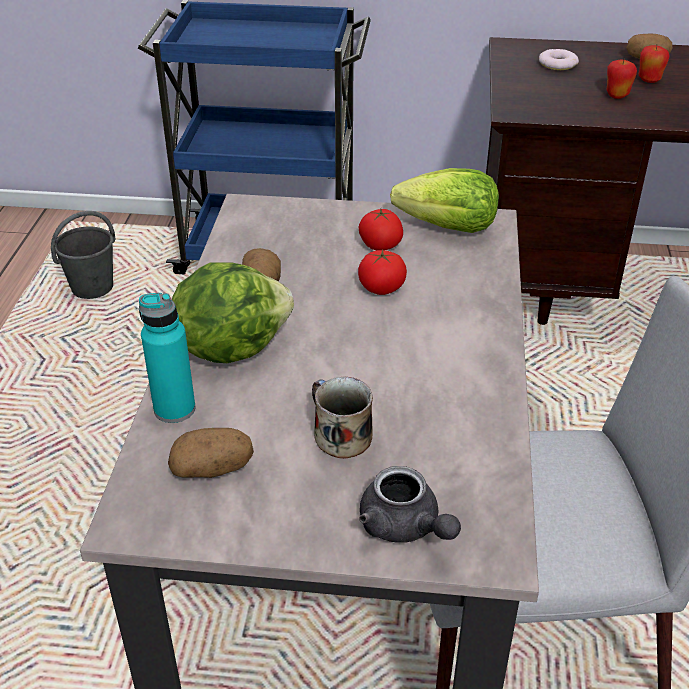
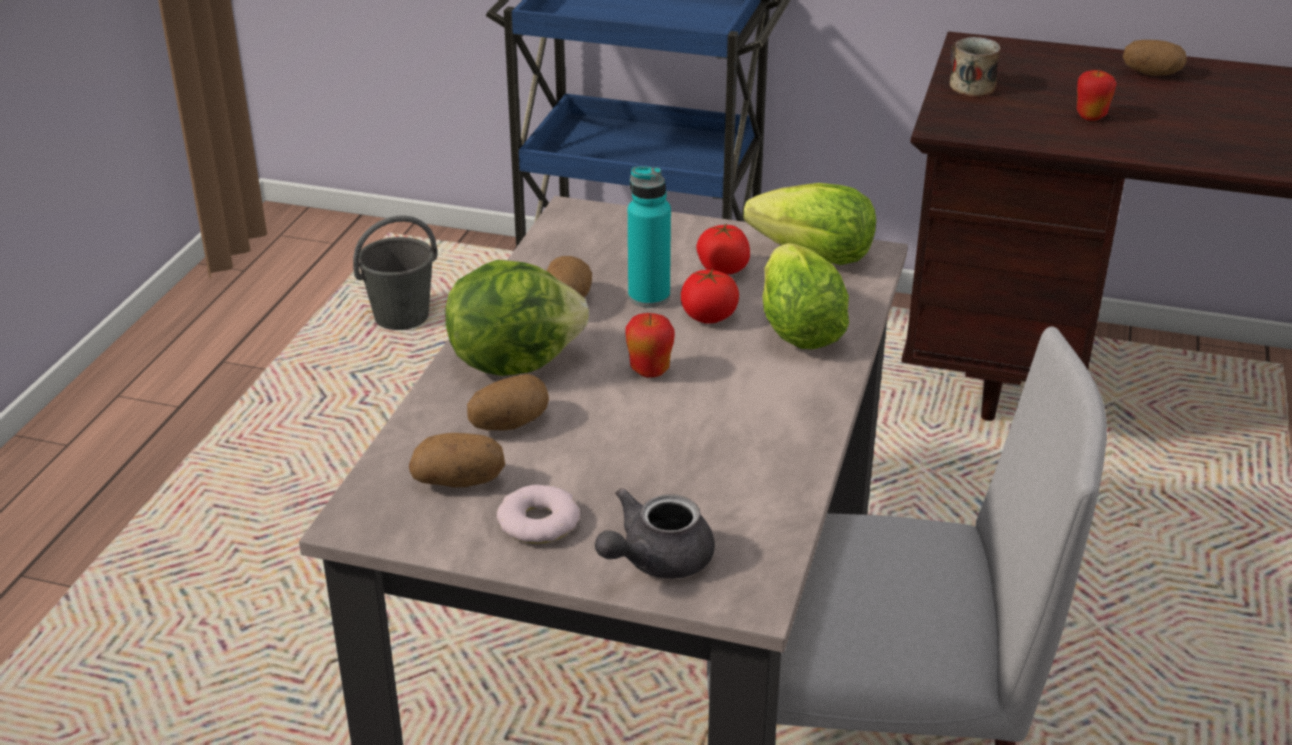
camera: 10 degrees right, 5 degrees down
(174, 409) = (433, 418): turquoise bottle -> turquoise bottle (649, 297)
(242, 407) = (509, 423): none -> potato
(340, 435) = (611, 463): mug -> mug (969, 86)
(405, 527) = (655, 560): grey teapot -> grey teapot turned 75 degrees clockwise
(456, 292) = (798, 329): none -> lettuce
(557, 64) = (1025, 71): donut -> donut (538, 522)
(649, 80) = (1143, 100): apple -> apple (649, 371)

